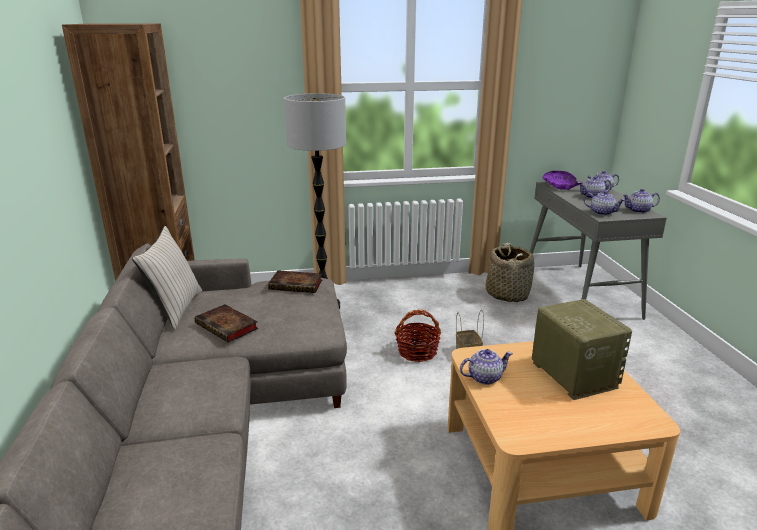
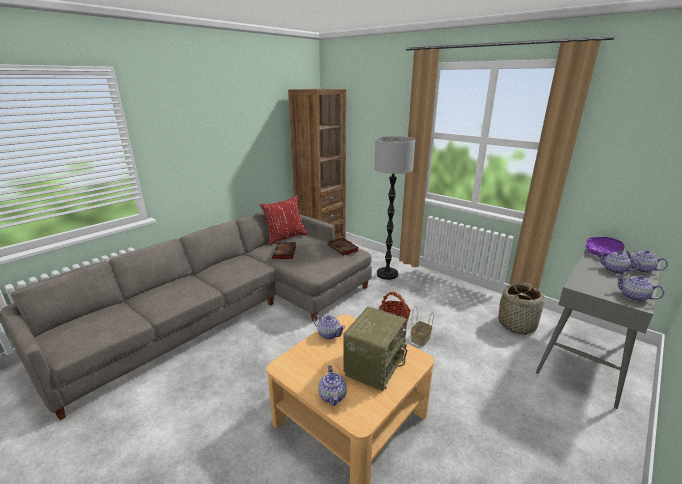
camera: 50 degrees right, 0 degrees up
(175, 309) = (285, 237): beige pillow -> red pillow
(602, 213) = (586, 283): teapot -> teapot (333, 396)

